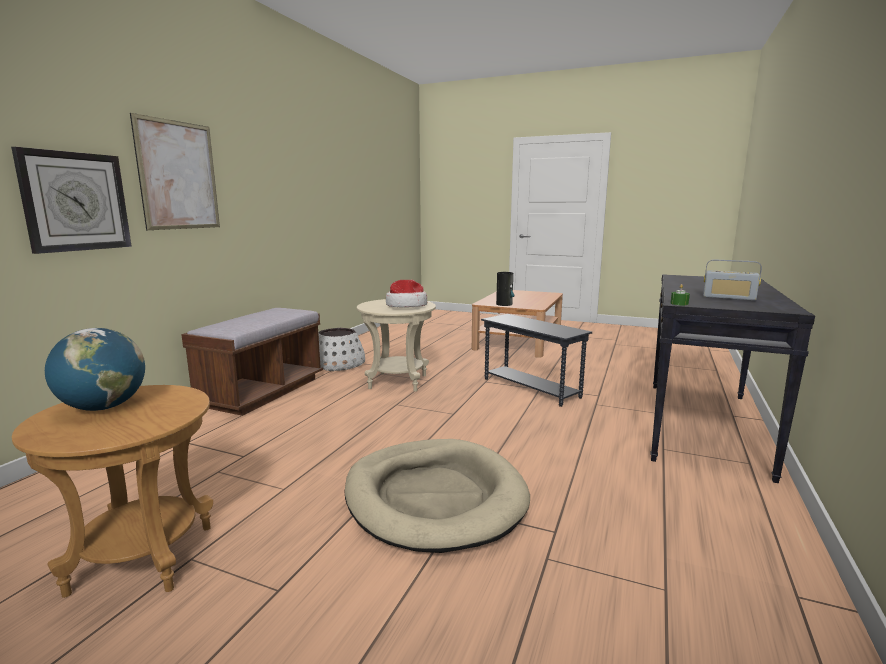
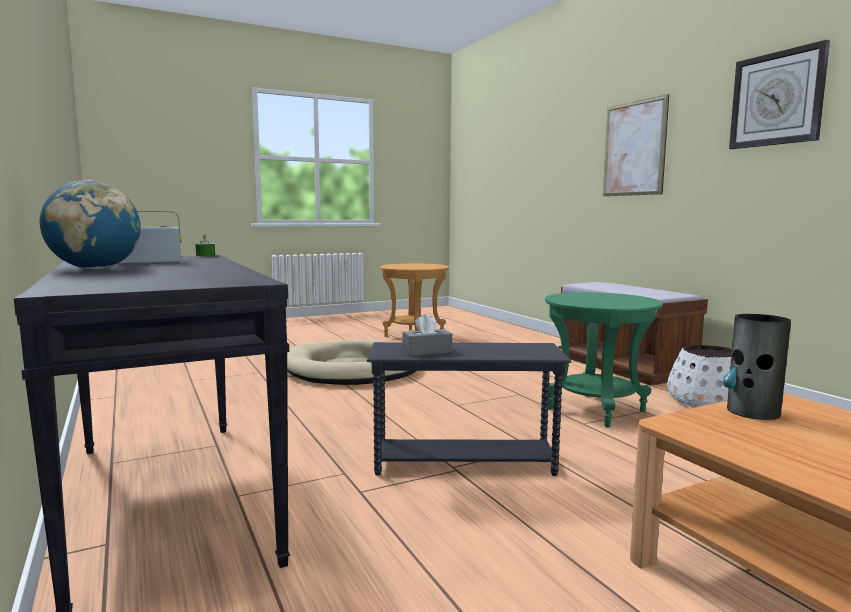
camera: 130 degrees right, 5 degrees down
(75, 202) = (571, 177): wall clock -> wall clock (777, 99)
(103, 407) = (424, 265): globe -> globe (96, 268)
(398, 381) = (596, 410): beige side table -> green side table
(406, 306) = (591, 300): hat -> none
(554, 327) = (427, 351): none -> grey tissue box

